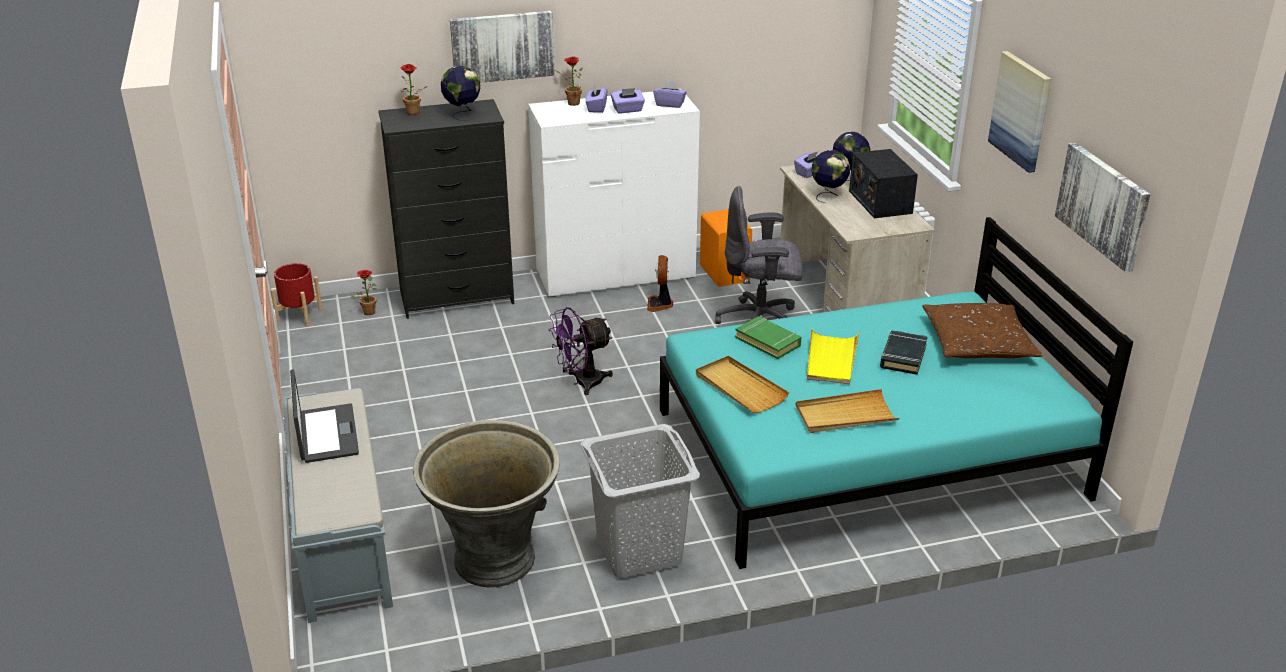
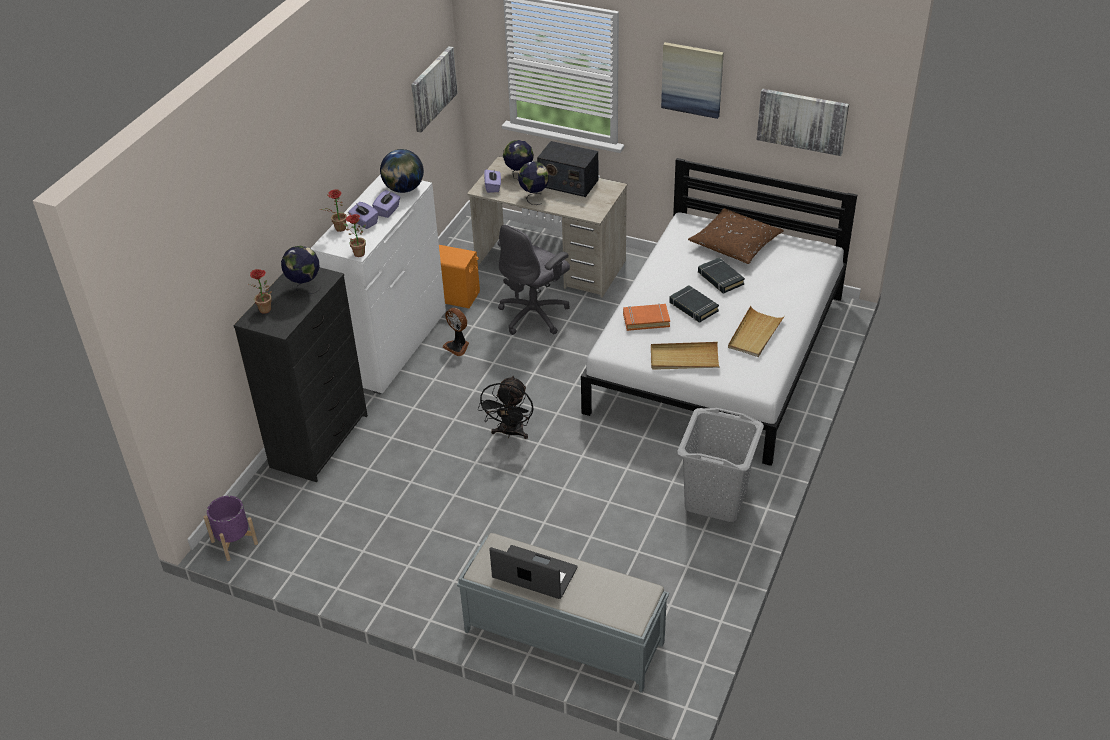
camera: 50 degrees left, 10 degrees up
(299, 316) = (234, 542): red planter -> purple planter
(369, 311) = (278, 498): potted plant -> potted plant (357, 253)
(494, 562) = (664, 571): grey planter -> none
(502, 46) = (286, 212): picture -> picture (432, 88)
(581, 383) = (510, 433): purple fan -> black fan
(670, 104) = (404, 189): purple tissue box -> globe
(768, 341) = (646, 320): green book -> orange book
(831, 360) = (693, 307): yellow tray -> black book
(866, 453) = (718, 353): turquoise bed -> white bed

